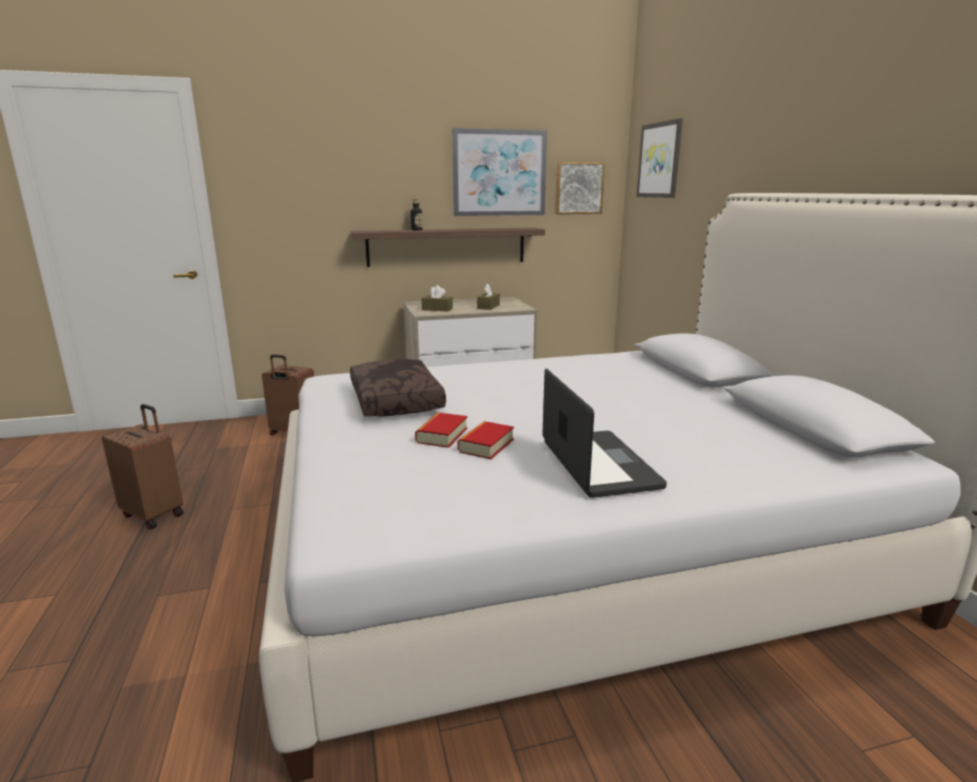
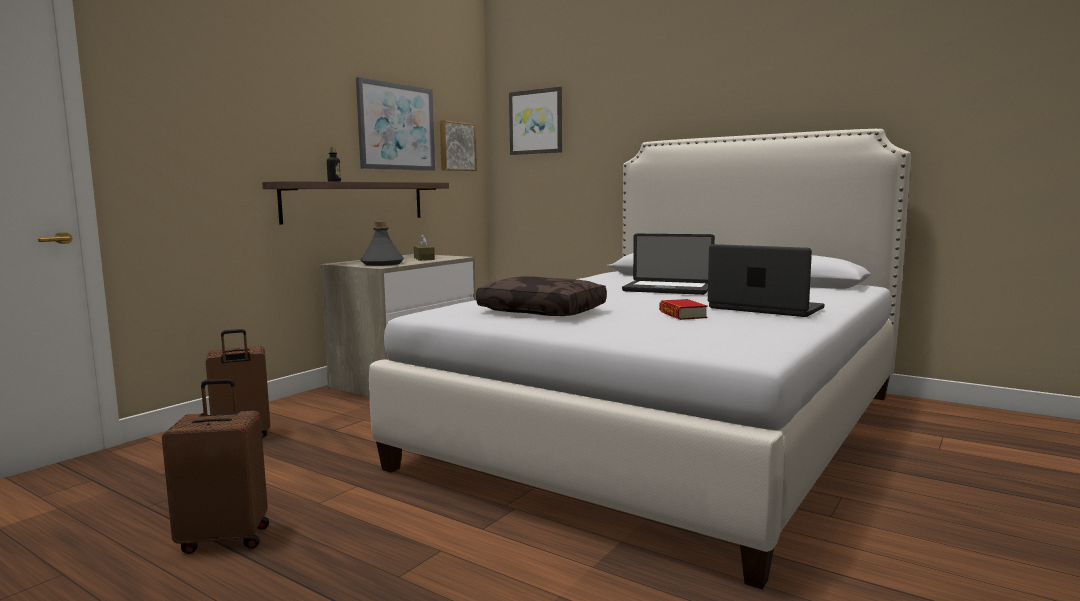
camera: 40 degrees left, 10 degrees down
(437, 309) = (382, 264): brown tissue box -> grey bottle
(442, 435) = (639, 317): book -> none
(603, 397) = (667, 289): none -> laptop

